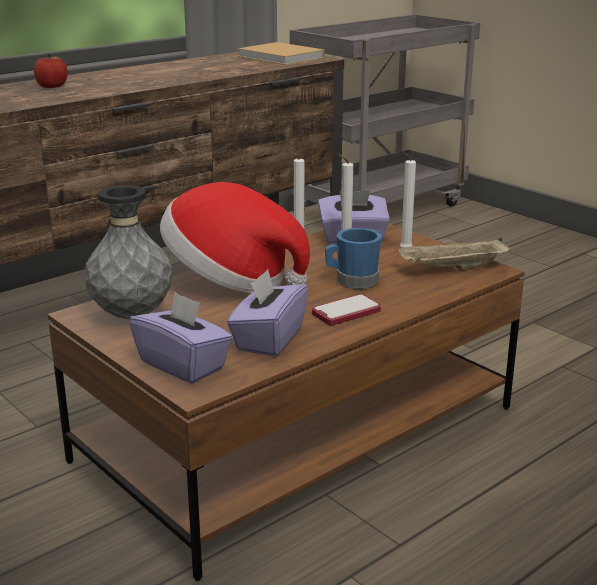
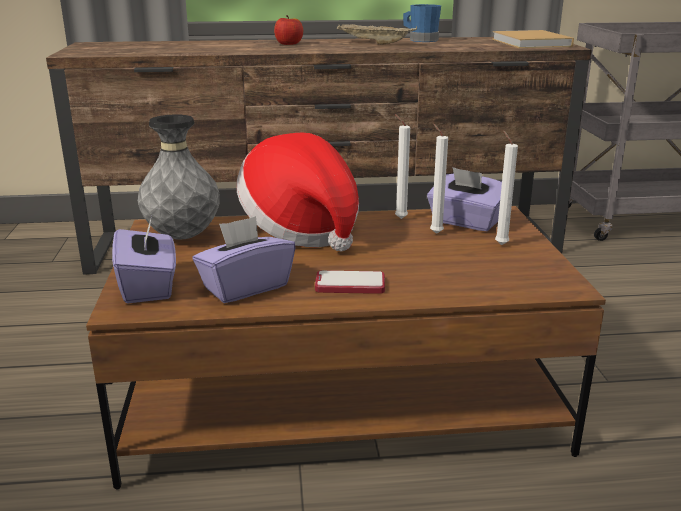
camera: 35 degrees right, 0 degrees up
(352, 281) = (402, 258): blue mug -> blue mug (420, 40)
(452, 269) = (522, 275): beige tray -> beige tray (374, 43)

